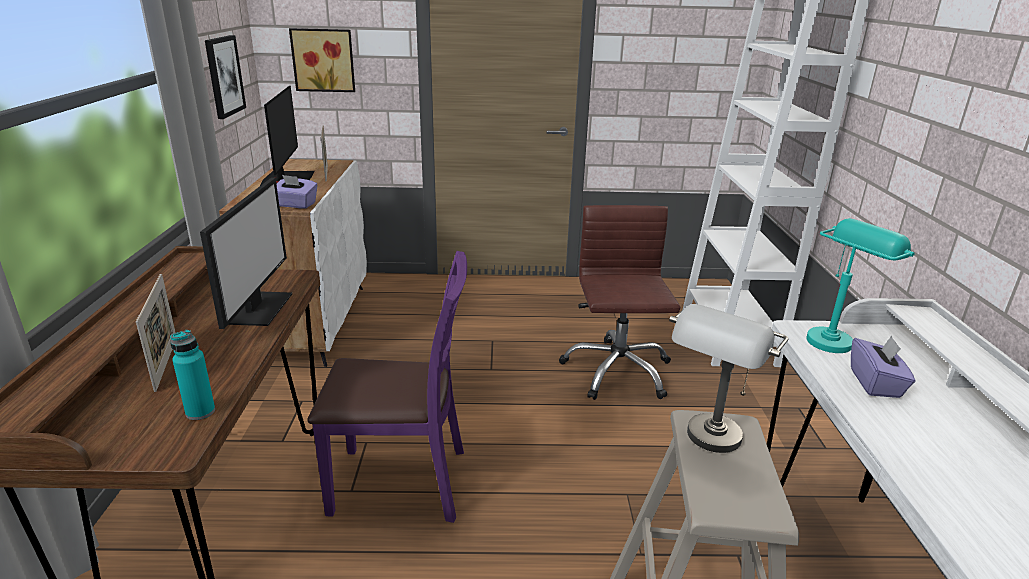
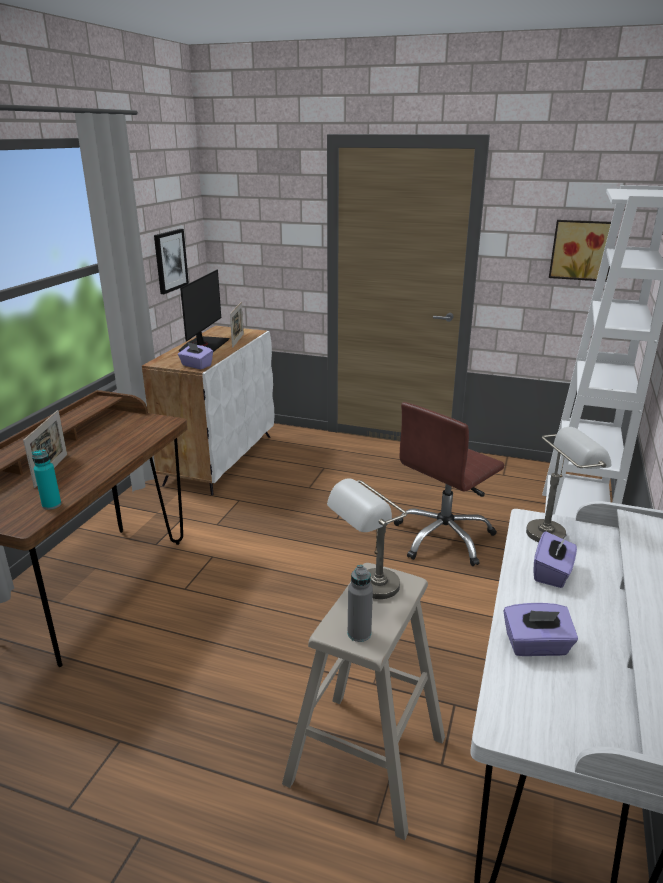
camera: 20 degrees right, 0 degrees up
(258, 308) = (128, 441): monitor -> none
(324, 60) = (254, 247): picture -> picture (582, 250)
(401, 482) = (222, 590): purple chair -> none
(616, 371) = (444, 538): brown office chair -> brown office chair turned 150 degrees counterclockwise
(745, 501) = (359, 633): none -> grey bottle
(836, 337) = (557, 531): turquoise table lamp -> grey table lamp
(940, 469) = (536, 646): none -> purple tissue box

